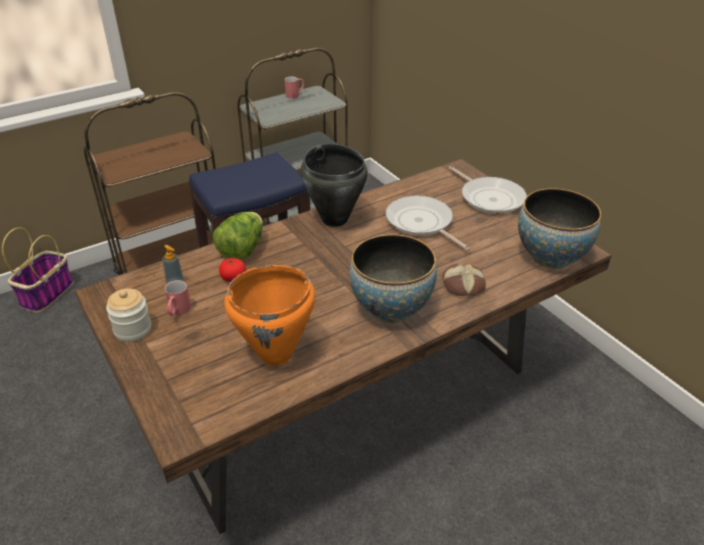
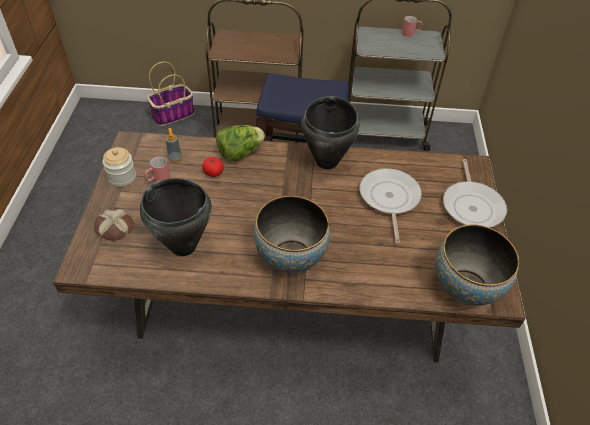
camera: 35 degrees right, 10 degrees up
(276, 354) = (183, 246): orange cooking pot -> black cooking pot
(463, 285) = (364, 271): bread -> bread (114, 228)

